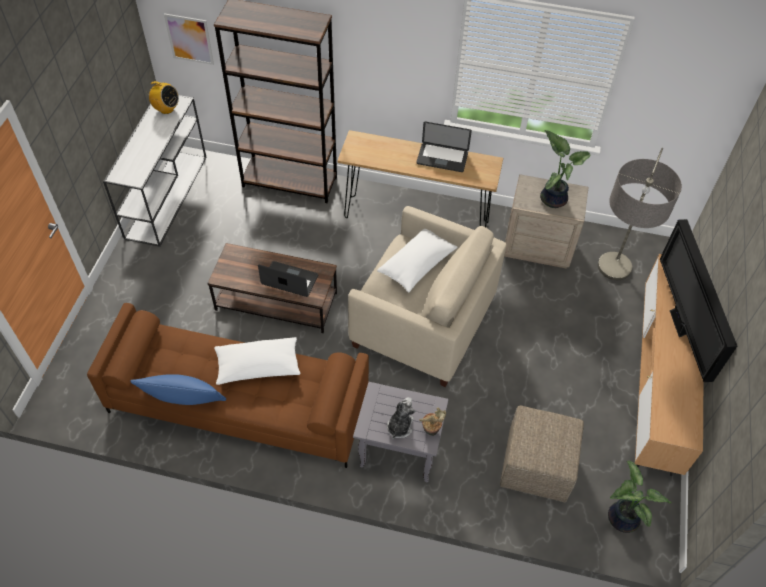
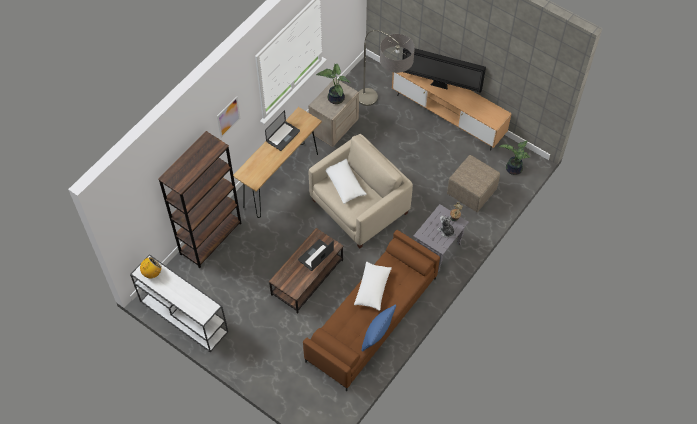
camera: 65 degrees left, 5 degrees up
(189, 39) = (137, 225): picture -> picture (228, 117)

